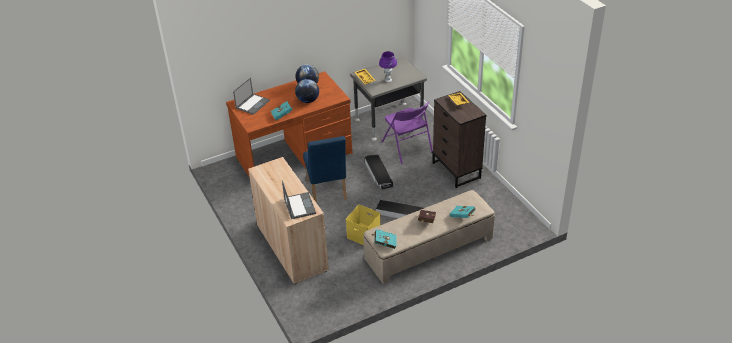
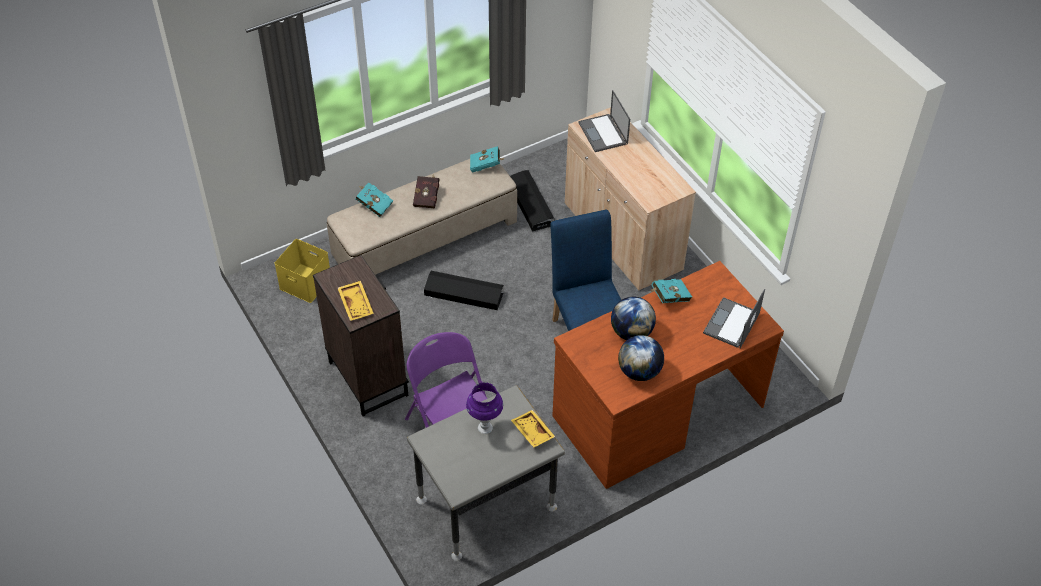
camera: 175 degrees right, 10 degrees up
(363, 234) = (521, 258): yellow storage box -> yellow storage box (306, 283)
(378, 174) = (502, 369): black storage box -> black storage box (530, 204)

